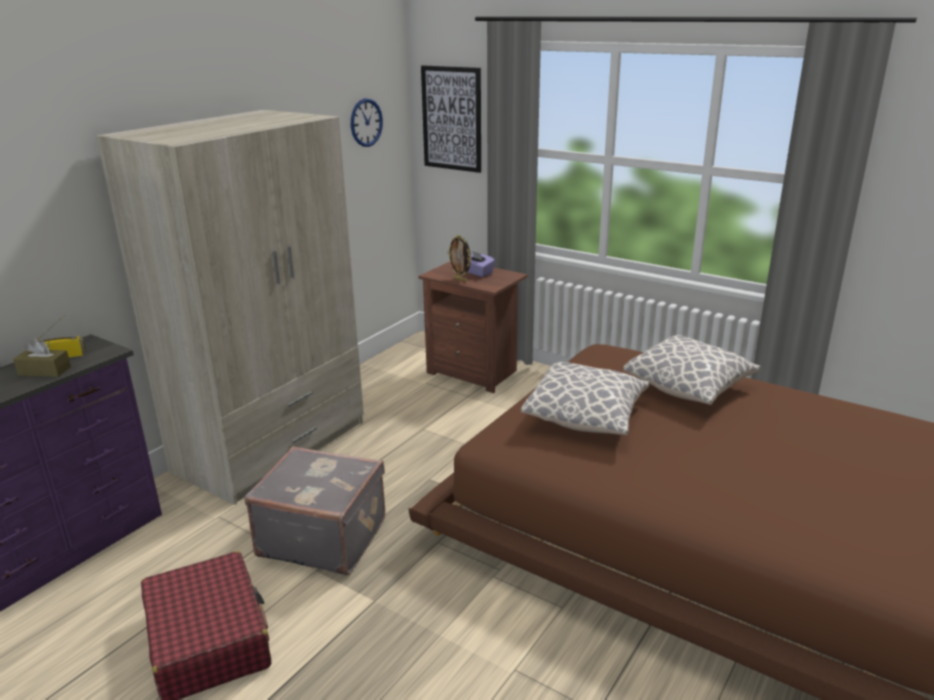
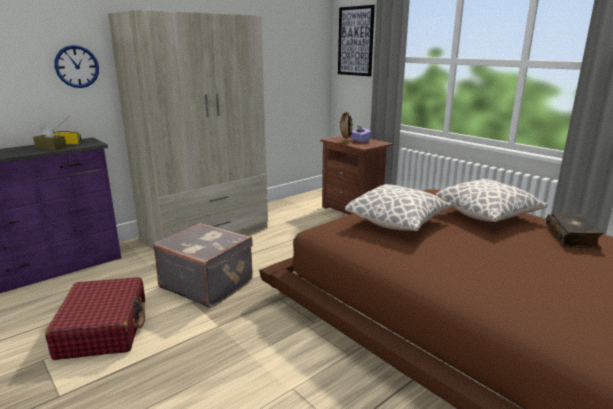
camera: 15 degrees right, 5 degrees down
(366, 122) = (298, 40): wall clock -> wall clock (77, 66)
(795, 409) = (572, 237): none -> book

